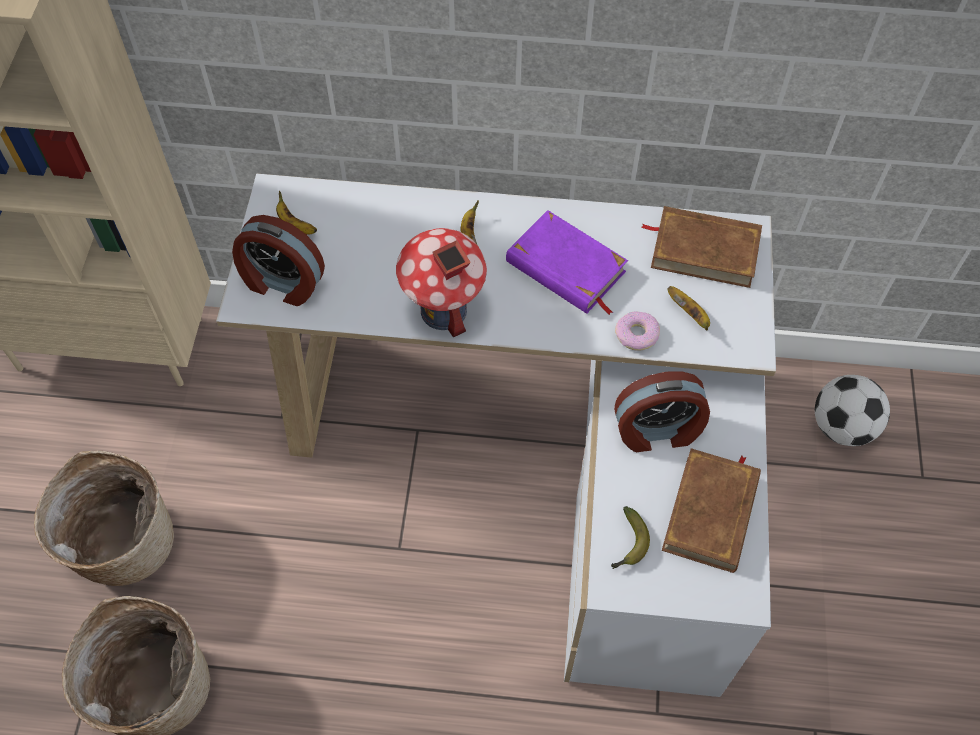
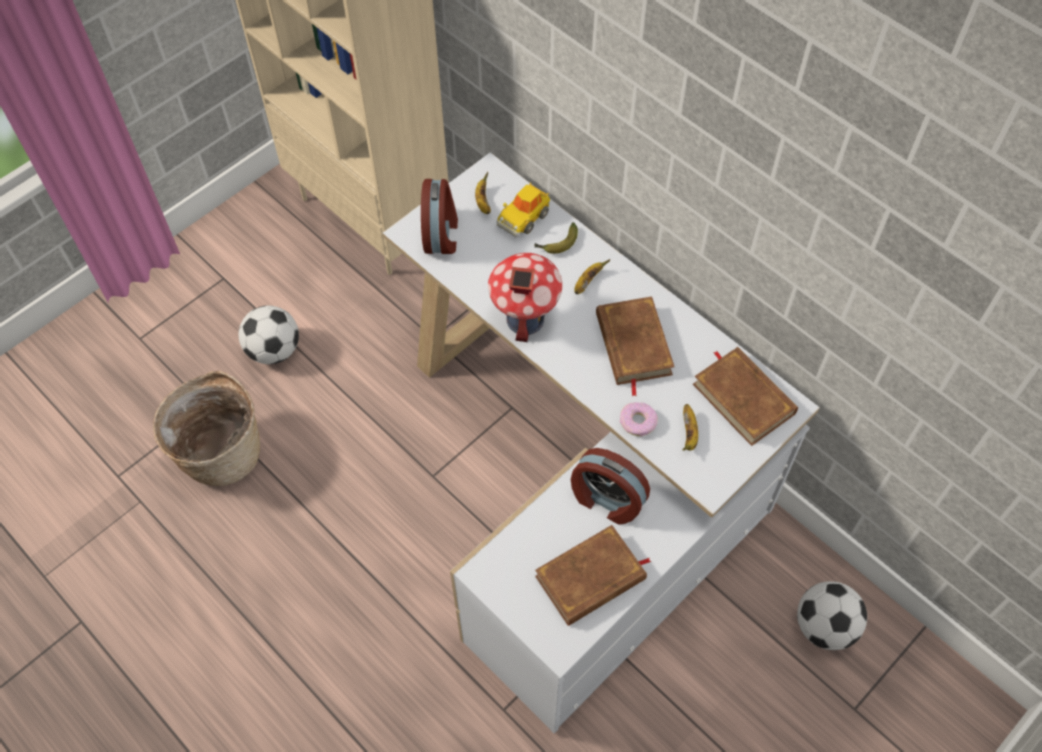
camera: 40 degrees right, 0 degrees up
(122, 543) = (274, 350): basket -> football
(282, 283) = (441, 234): alarm clock -> alarm clock turned 150 degrees counterclockwise
(350, 215) = (524, 217): none -> toy car
(565, 268) = (633, 345): purple book -> brown book
(628, 544) = (517, 556): banana -> banana (557, 244)

